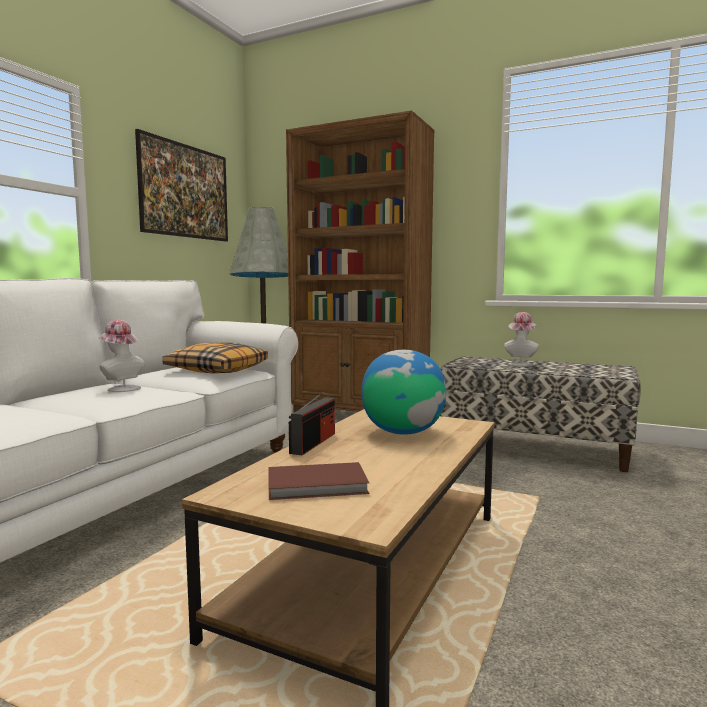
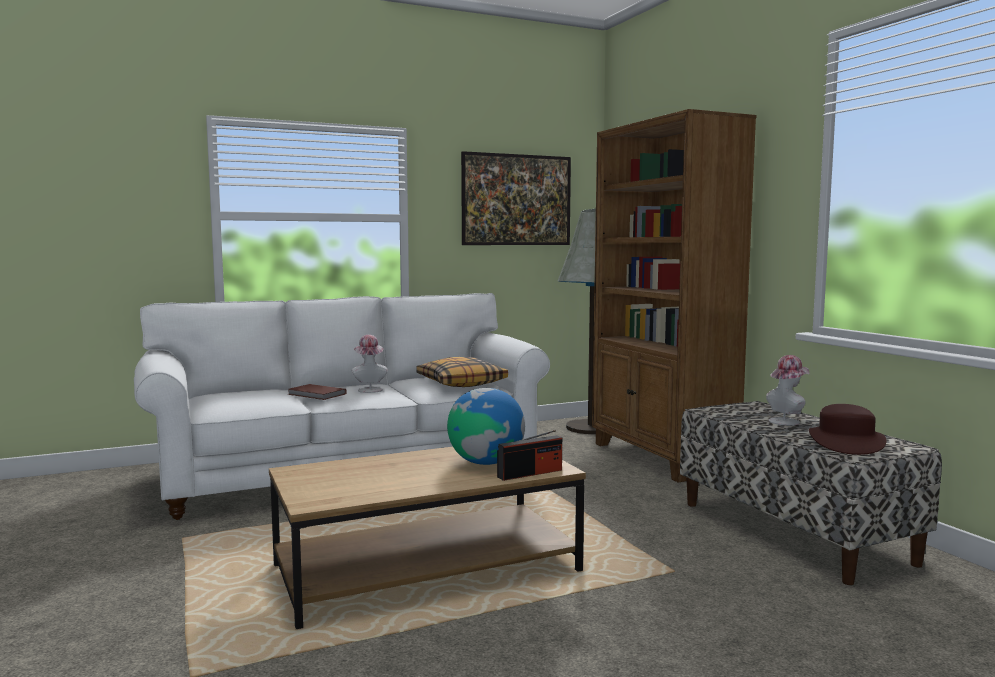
camera: 40 degrees right, 0 degrees up
(313, 443) = (408, 455): radio -> radio (530, 473)
(318, 485) = (340, 480): brown book -> brown book (316, 394)
(589, 370) = (845, 442): none -> brown hat

